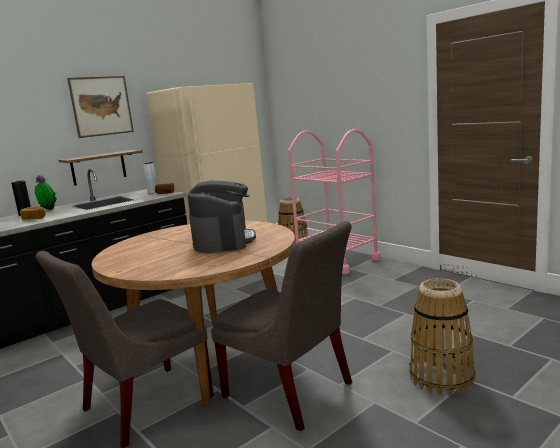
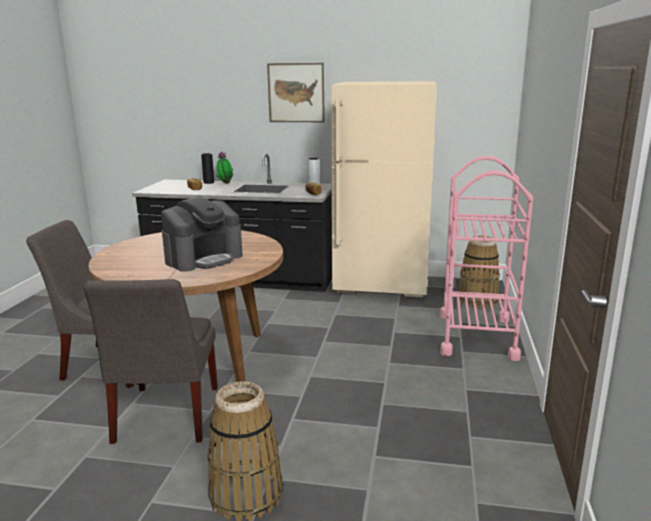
camera: 50 degrees right, 5 degrees up
(98, 167) = (284, 153): shelf -> none

